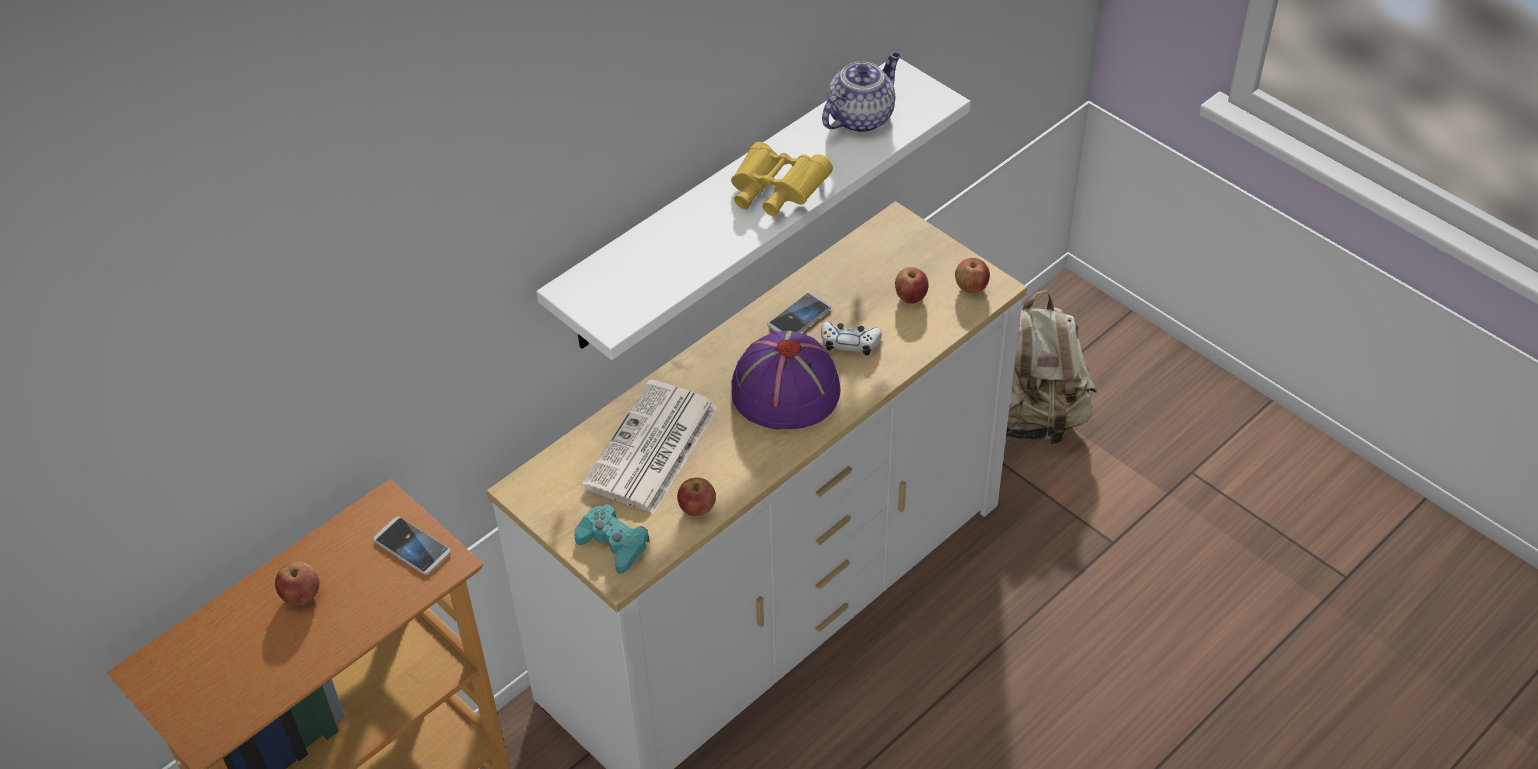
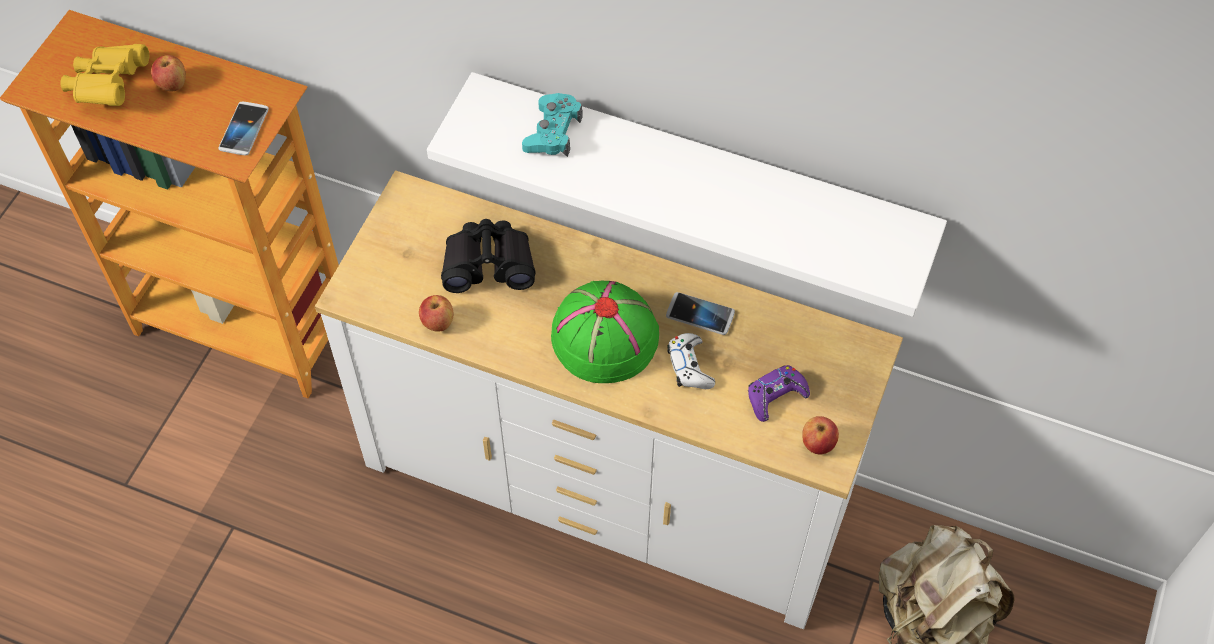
camera: 65 degrees right, 10 degrees up
(613, 543) = (375, 278): turquoise game controller -> turquoise game controller (553, 132)
(651, 449) = (488, 264): newspaper -> black binoculars
(775, 194) = (682, 194): yellow binoculars -> yellow binoculars (109, 86)
(784, 391) = (603, 336): purple hat -> green hat
(861, 117) = (832, 223): teapot -> none
(911, 297) = (776, 396): apple -> purple game controller

